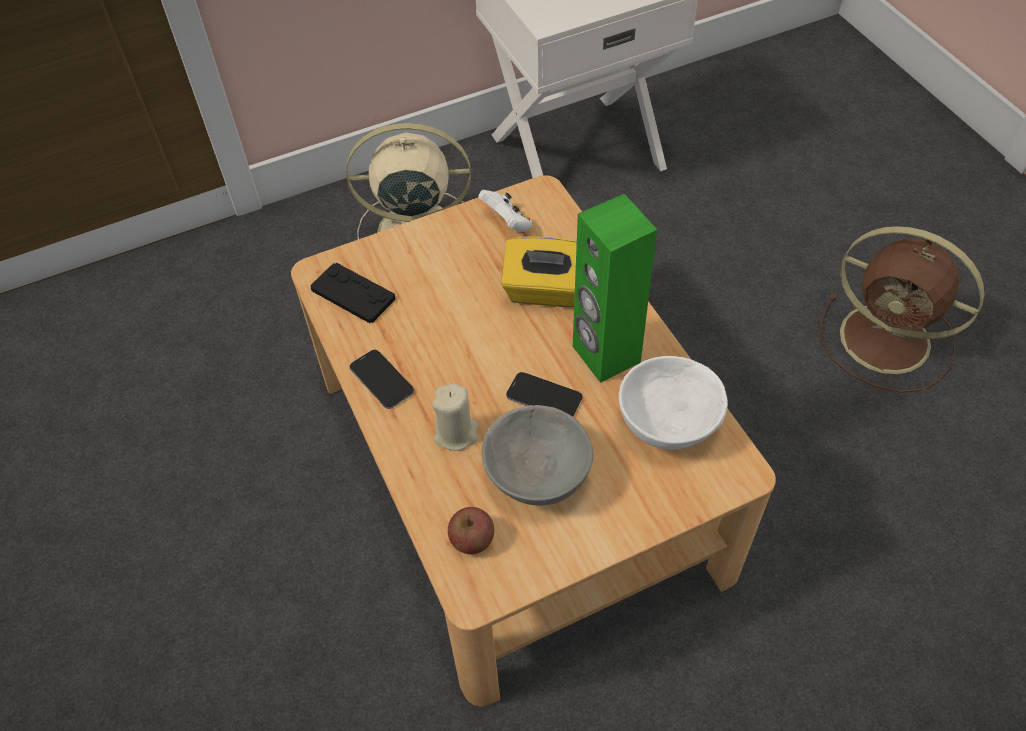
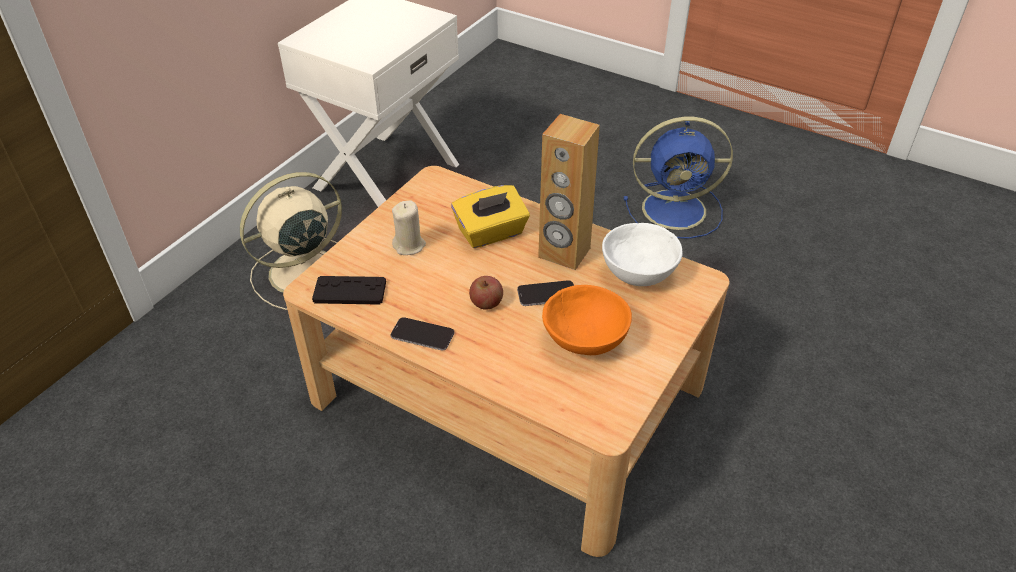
camera: 35 degrees left, 10 degrees down
(456, 433) = (507, 342): beige candle -> beige candle (409, 245)
(472, 539) = (576, 399): apple -> apple (486, 303)
(507, 223) = (427, 204): white game controller -> none
(536, 477) = (584, 342): grey bowl -> orange bowl
(605, 355) = (564, 253): green speaker -> brown speaker
(889, 340) = (677, 209): brown fan -> blue fan

